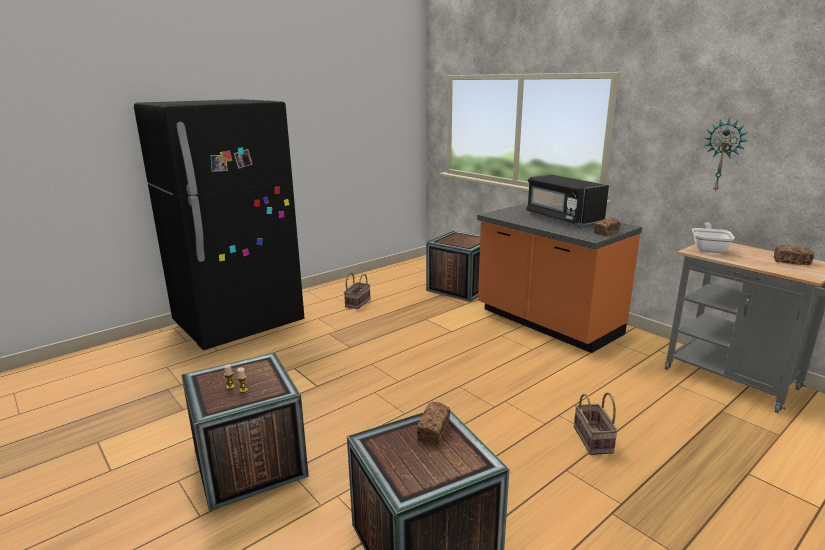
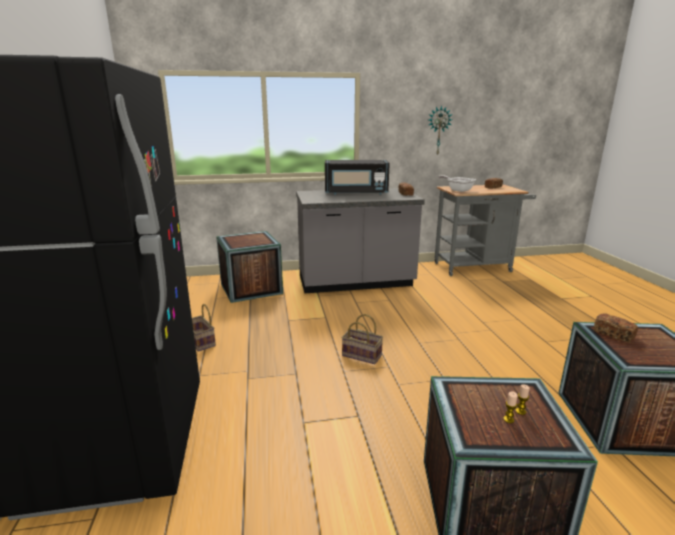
camera: 60 degrees left, 0 degrees up
(546, 323) = (355, 282): orange counter -> grey counter
(594, 440) = (517, 322): basket -> basket (363, 355)

